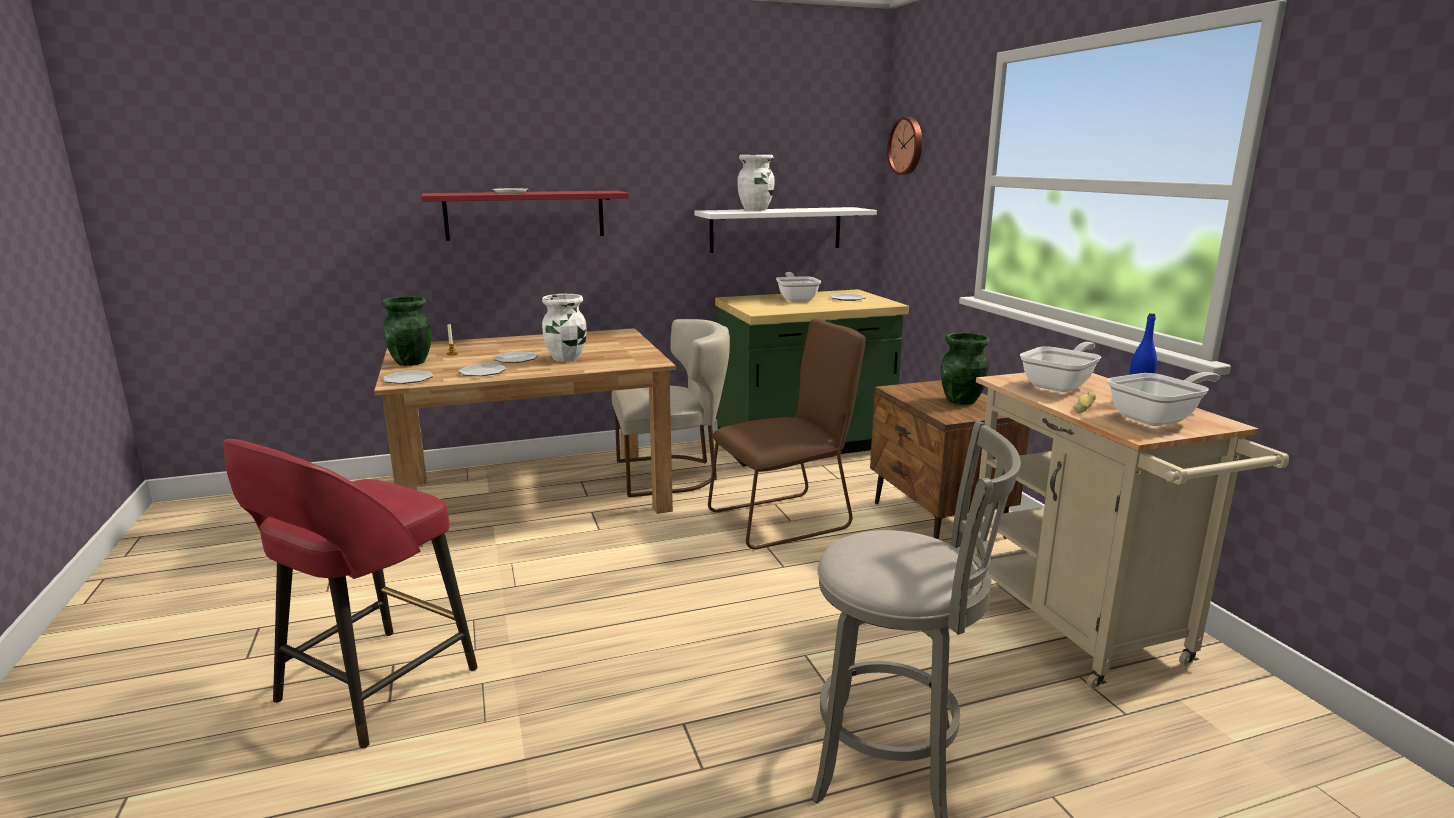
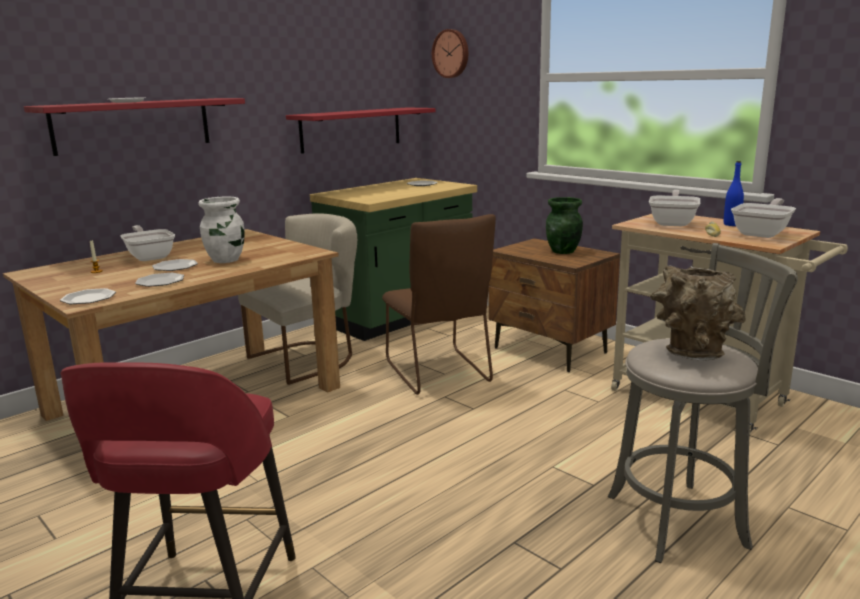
camera: 25 degrees left, 0 degrees up
(411, 362) = (63, 284): green vase -> none
(756, 210) = (339, 112): white vase -> none
(776, 229) = (351, 129): white shelf -> red shelf
(785, 519) = (439, 374): brown chair -> brown chair turned 120 degrees clockwise
(796, 299) = (382, 188): frying pan -> frying pan (150, 256)
(897, 556) = (690, 353): none -> brown vase

